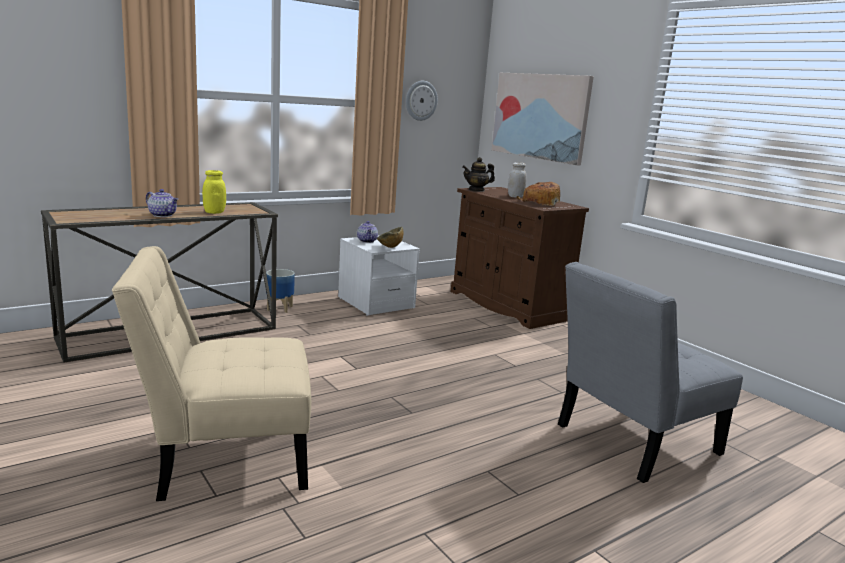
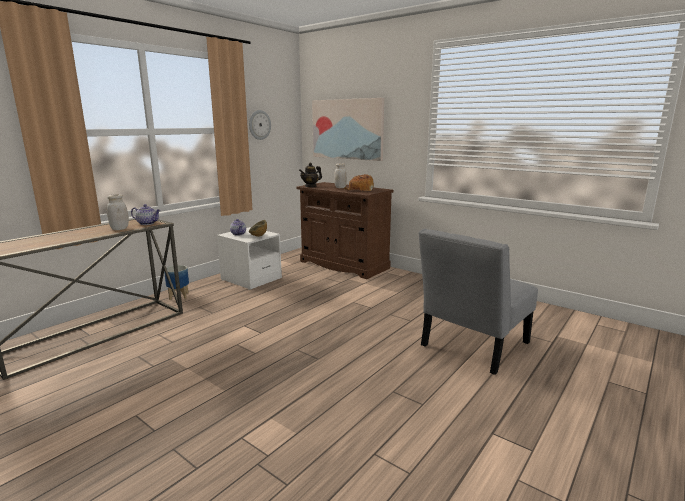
camera: 15 degrees left, 0 degrees up
(163, 215) = (76, 237): teapot -> teapot (147, 223)
(214, 212) = (119, 229): yellow jar -> white jar
(224, 458) = (189, 432): beige chair -> none

